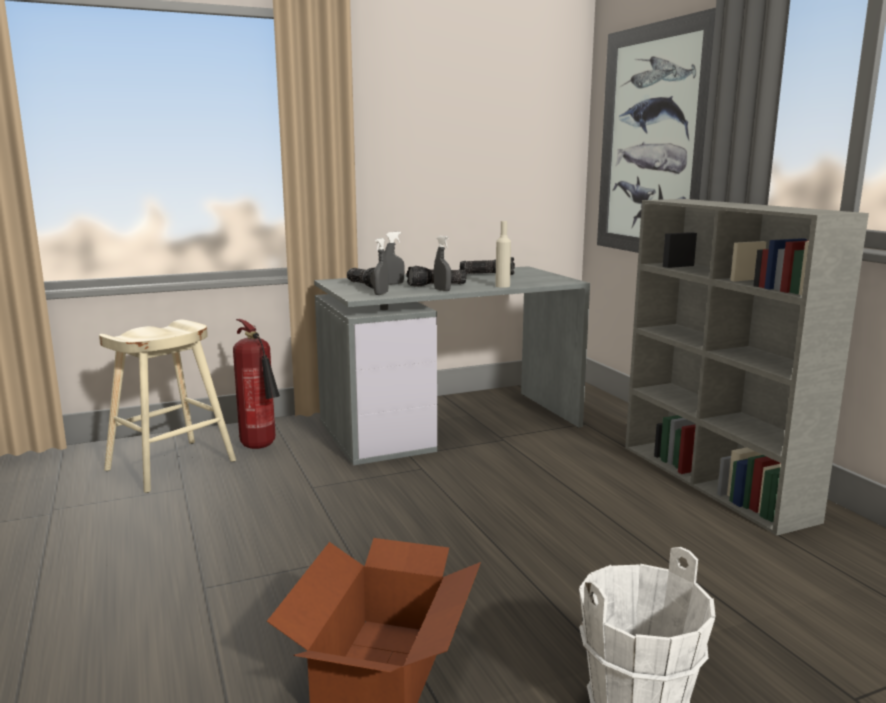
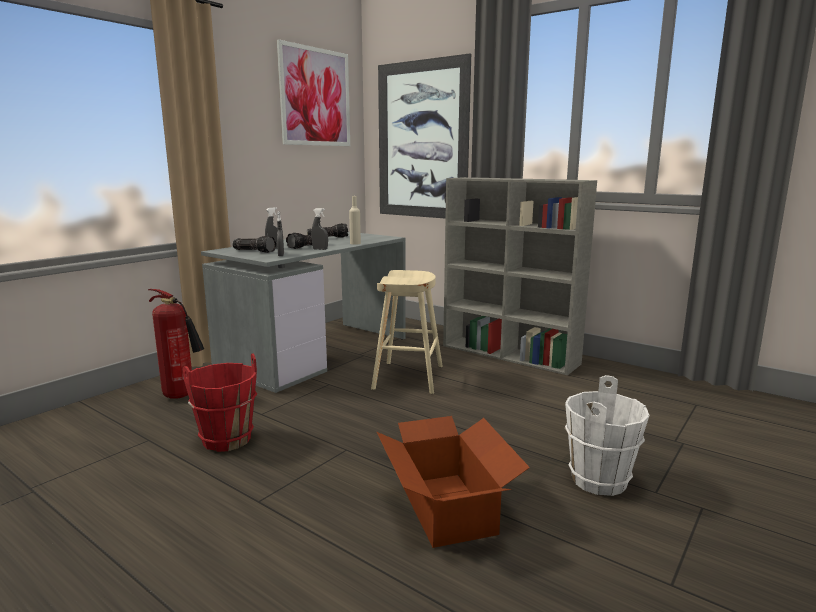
camera: 30 degrees left, 0 degrees up
(171, 465) = (114, 426): beige stool -> beige stool (408, 377)
(249, 508) = (226, 440): none -> red bucket
(508, 85) = (315, 97): none -> picture

